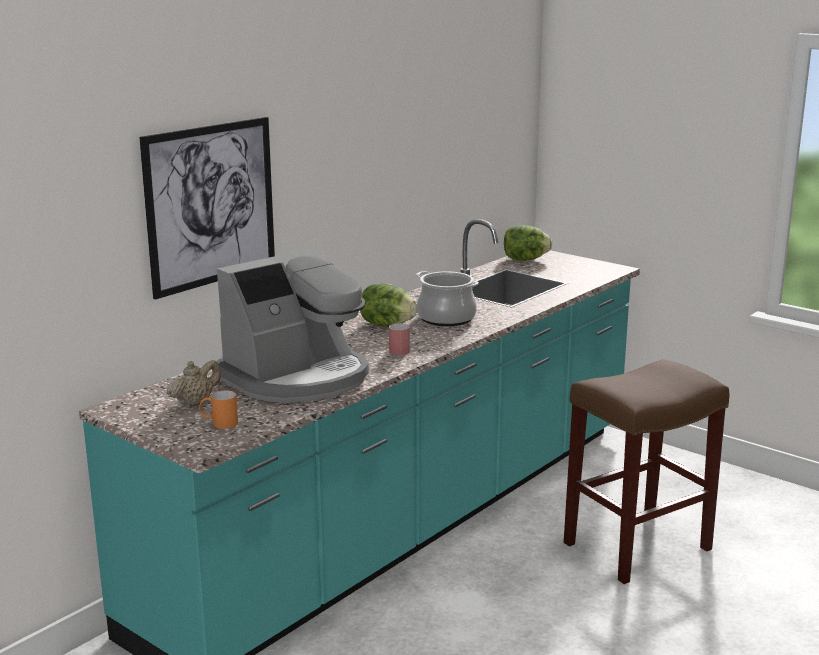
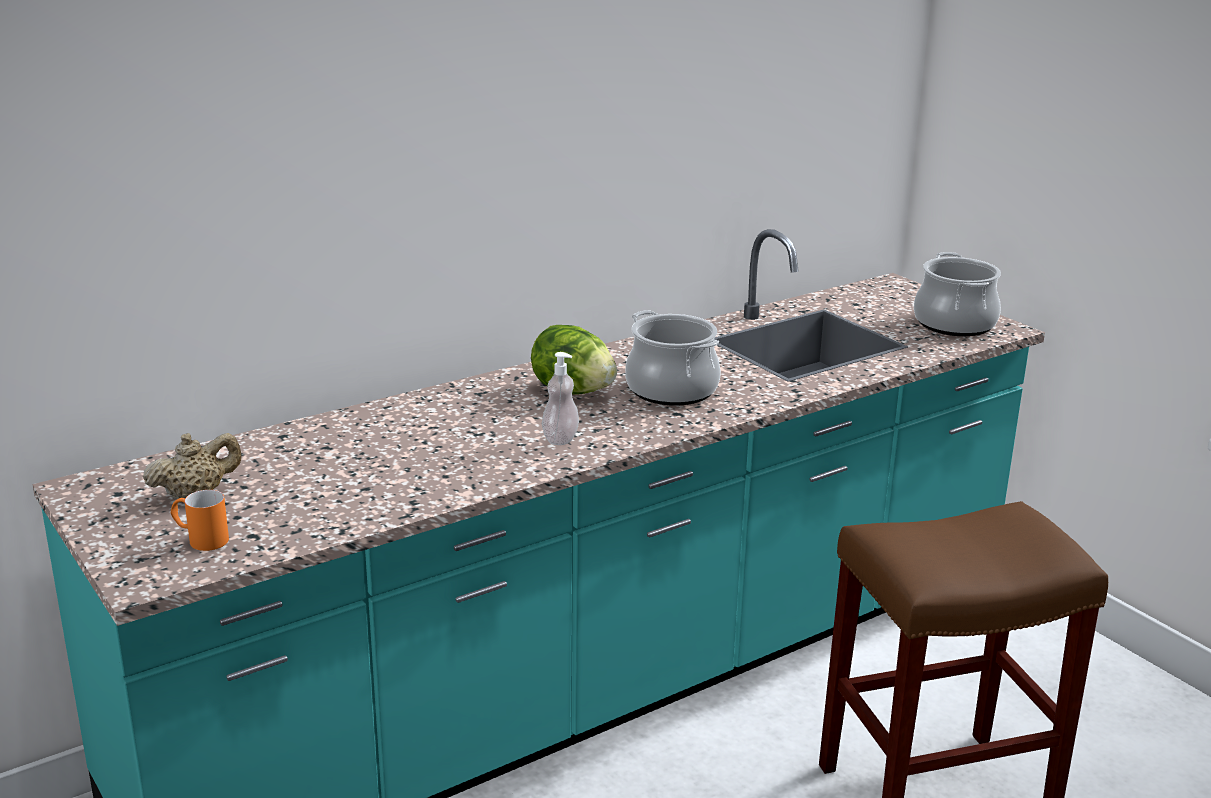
camera: 15 degrees right, 5 degrees up
(211, 205) = (277, 187): picture -> none
(297, 378) = (374, 471): coffee machine -> none
(399, 349) = (560, 439): red mug -> soap dispenser
(525, 260) = (865, 295): lettuce -> none
(586, 269) = (954, 324): none -> cooking pot

